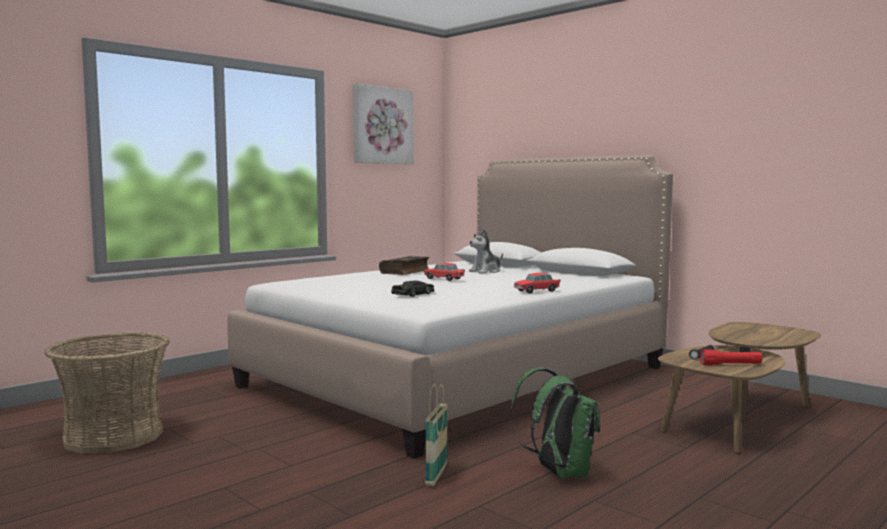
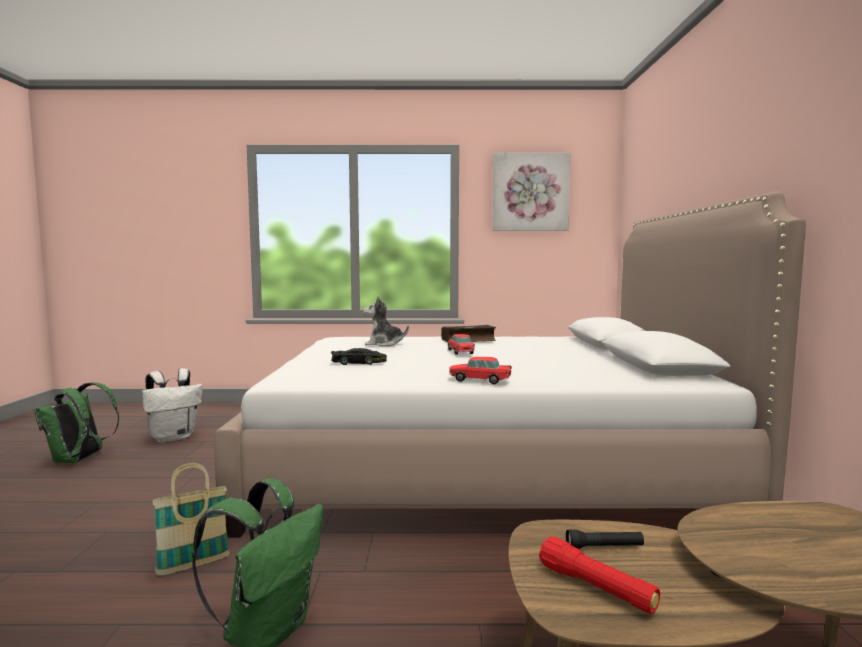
camera: 45 degrees right, 0 degrees up
(60, 481) = (79, 460): none -> green backpack
(113, 436) = (173, 437): basket -> white backpack
(486, 271) = (548, 350): plush toy -> plush toy (384, 344)

